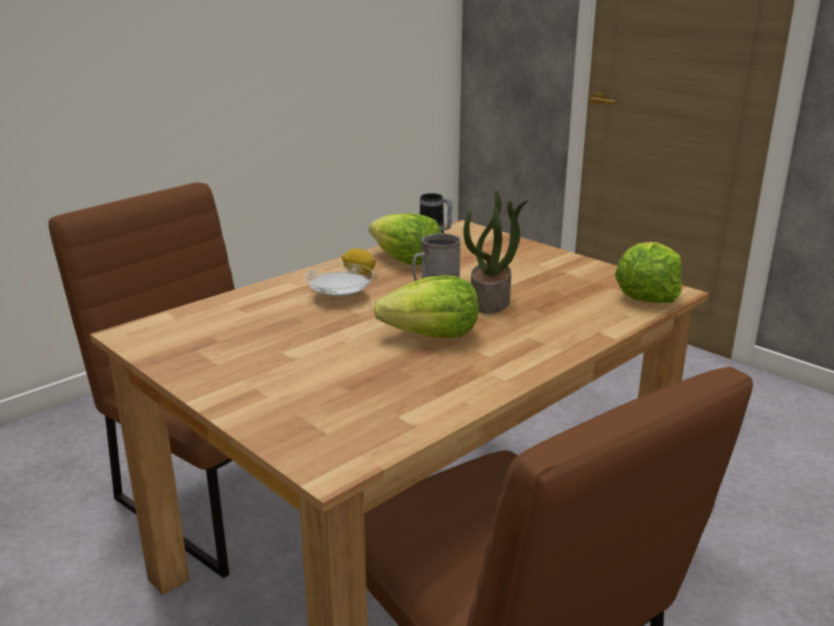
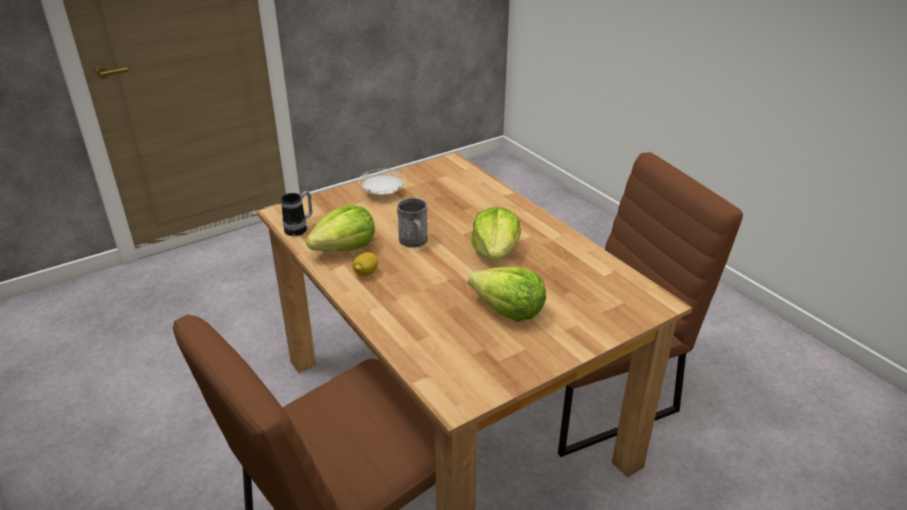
camera: 80 degrees left, 10 degrees up
(340, 296) = (412, 285): white plate -> white plate (382, 193)
(491, 302) = (446, 223): potted plant -> none
(646, 294) = (452, 169): lettuce -> lettuce (508, 310)

